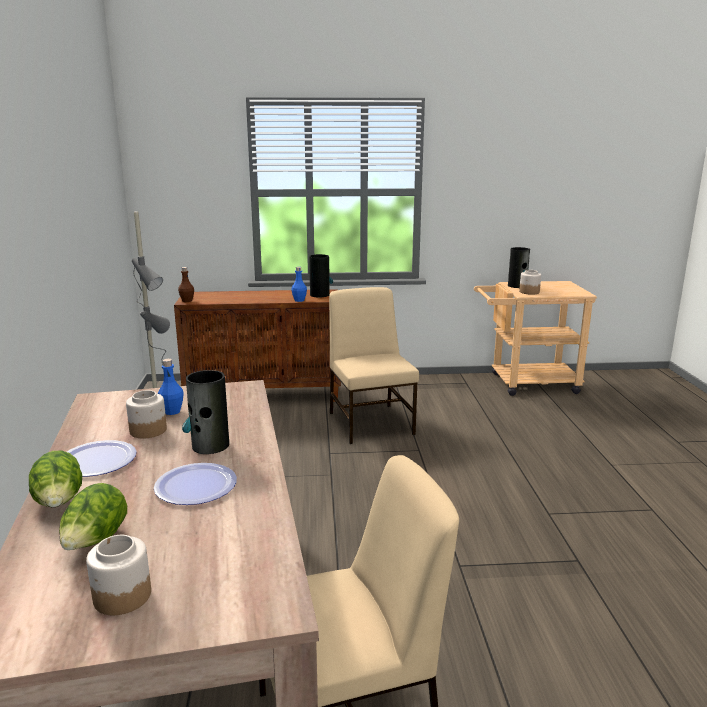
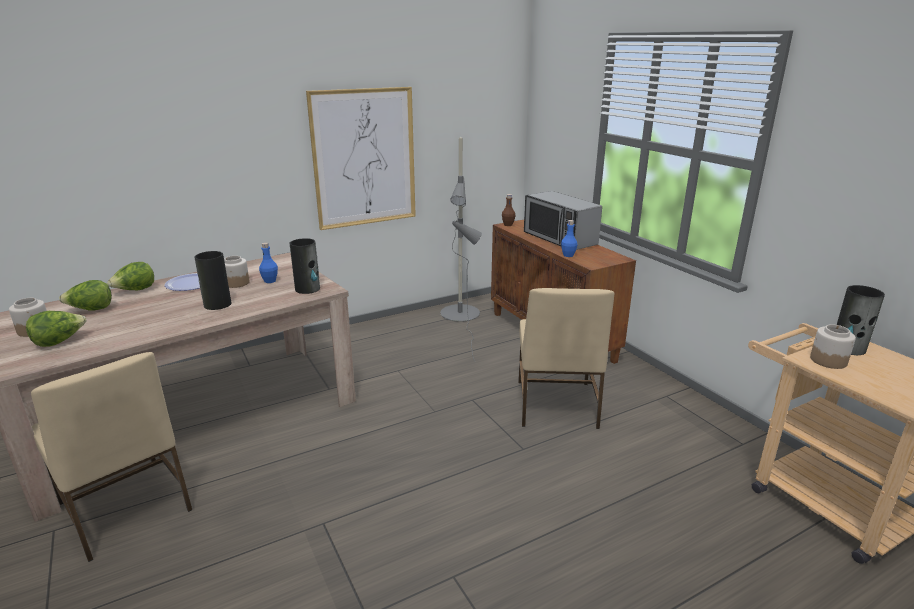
camera: 65 degrees right, 5 degrees up
(61, 252) = (364, 158): none -> picture
(195, 486) = (157, 315): plate -> none
(208, 565) = (59, 342): none -> lettuce
(256, 295) = (559, 239): none -> microwave
(320, 295) = (601, 258): vase -> vase (308, 289)
(371, 422) = (555, 405): beige chair -> beige chair turned 135 degrees clockwise

